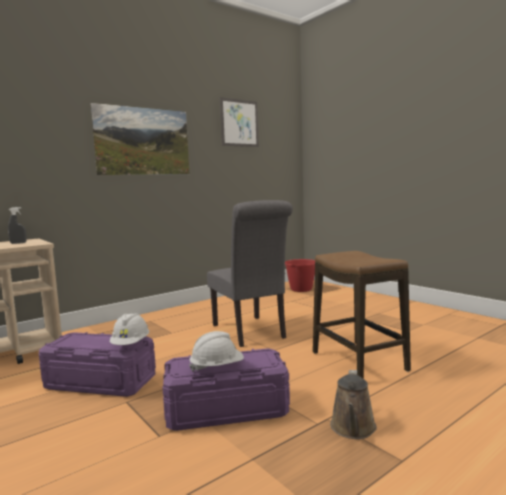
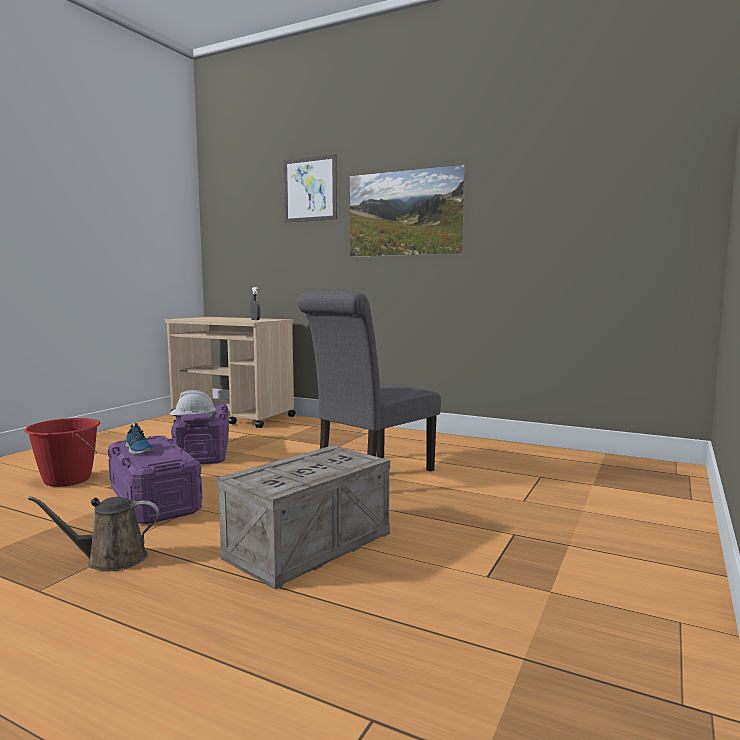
camera: 65 degrees right, 0 degrees up
(217, 367) = (138, 450): white hard hat -> shoe
(239, 123) = (561, 165): picture -> picture (310, 189)
(301, 289) = (619, 473): red bucket -> red bucket (67, 480)
(359, 361) = (307, 546): stool -> crate

